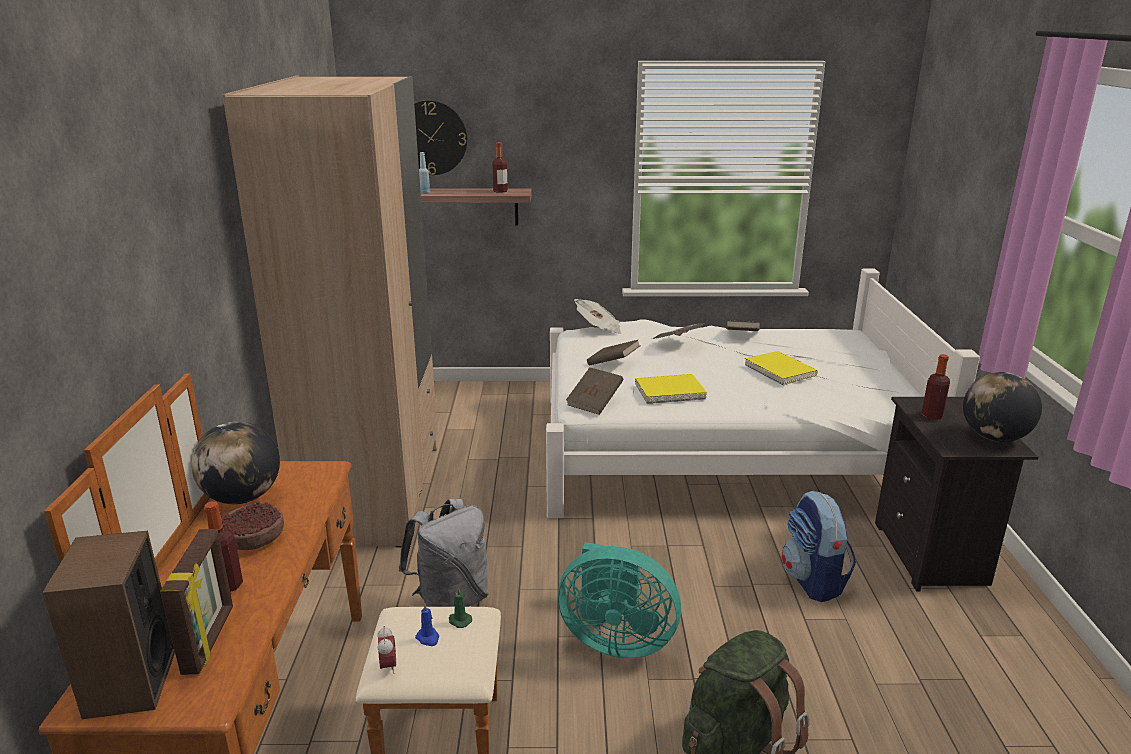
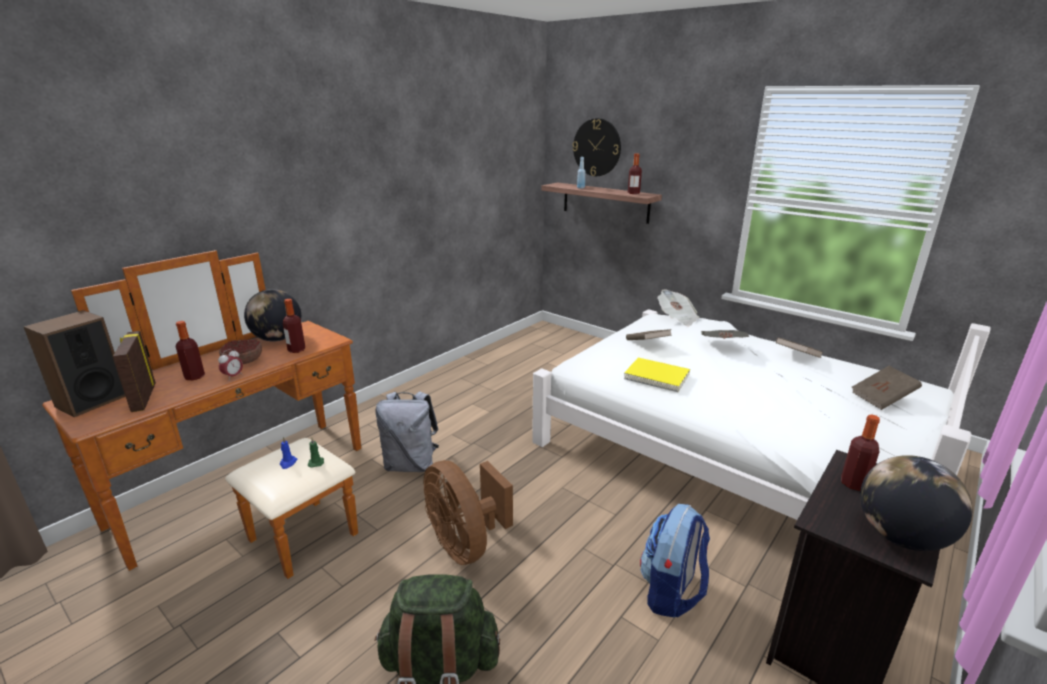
camera: 40 degrees right, 0 degrees up
(210, 640) = (143, 398): picture frame -> picture frame turned 120 degrees clockwise
(302, 499) = (296, 350): none -> bottle
(373, 493) = (458, 384): beige wardrobe -> none
(388, 666) = (250, 467): alarm clock -> alarm clock (233, 376)
(594, 402) = (589, 365): brown book -> brown book (882, 398)
(616, 640) = (465, 543): turquoise fan -> brown fan
(780, 371) = (785, 394): yellow book -> none

